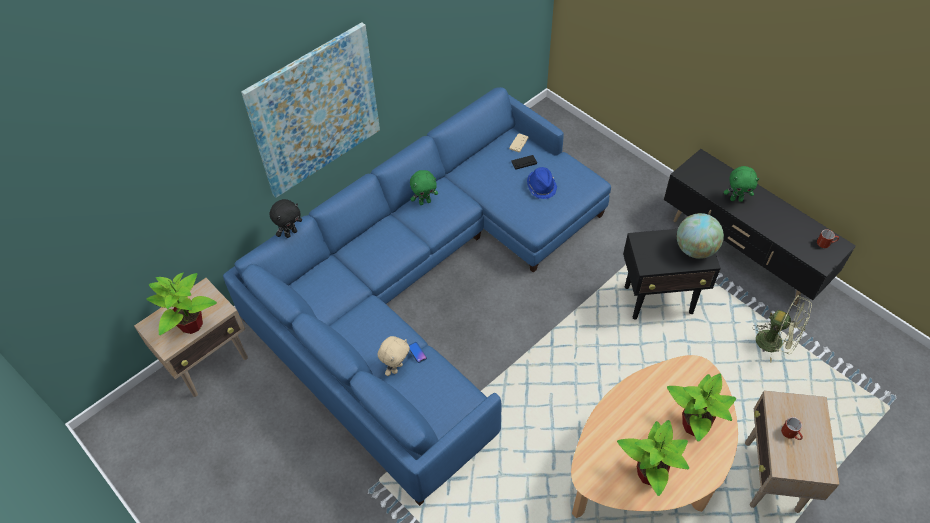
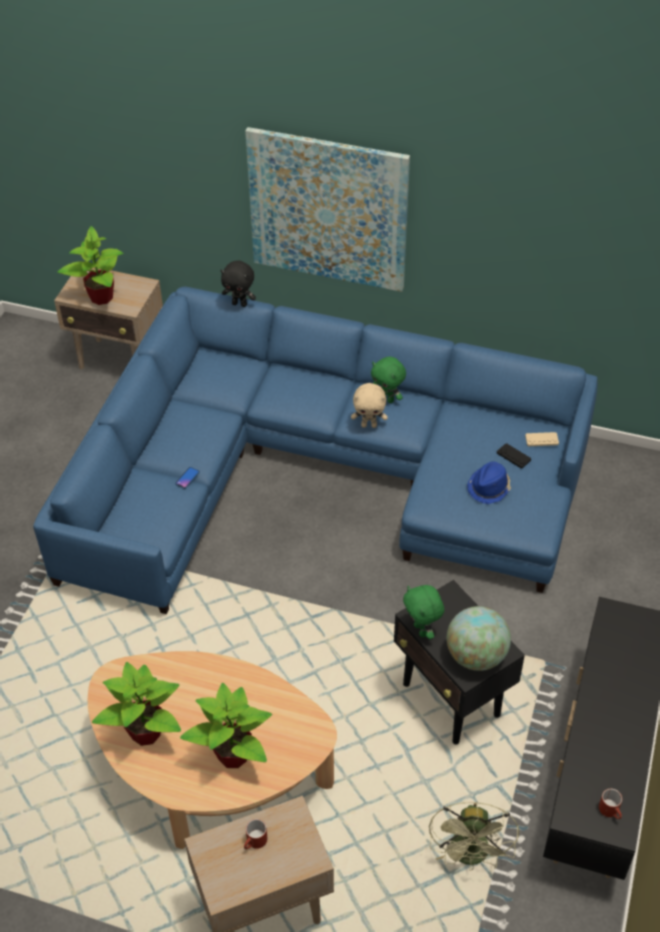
camera: 60 degrees right, 5 degrees down
(396, 367) = (161, 471): beige plush toy -> beige plush toy (369, 425)
(736, 199) = (611, 682): green plush toy -> green plush toy (422, 630)

